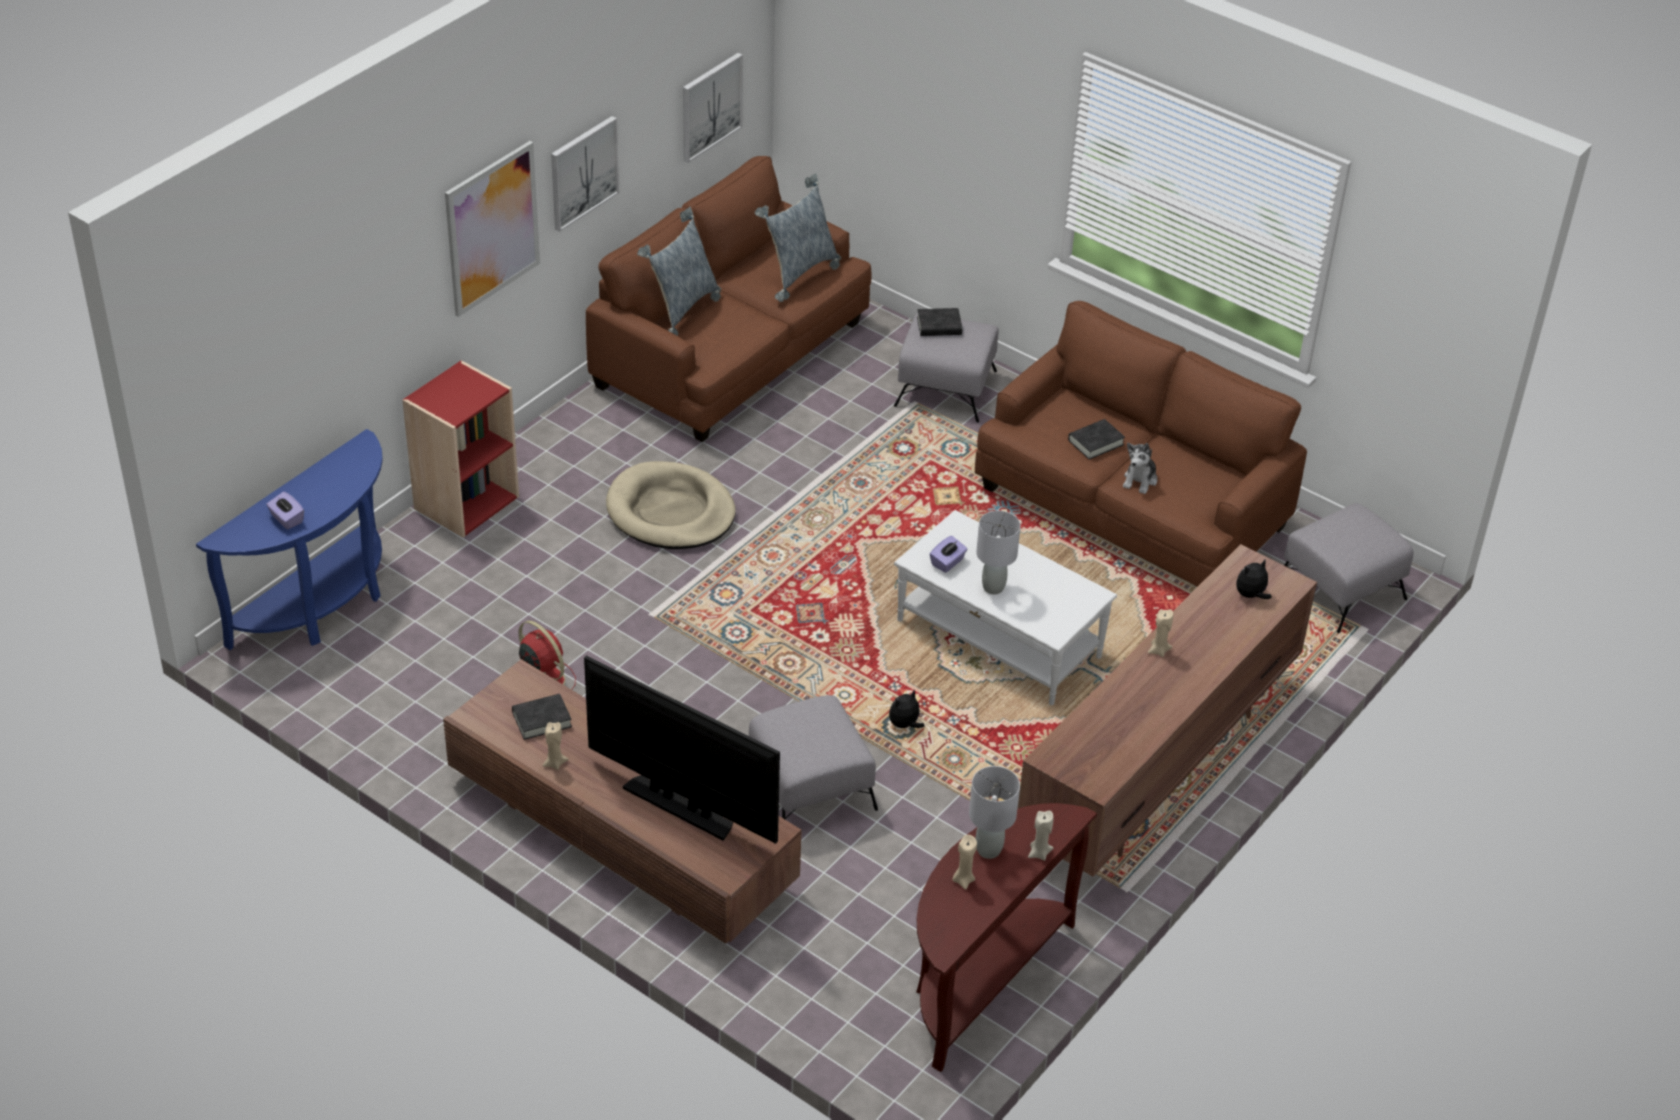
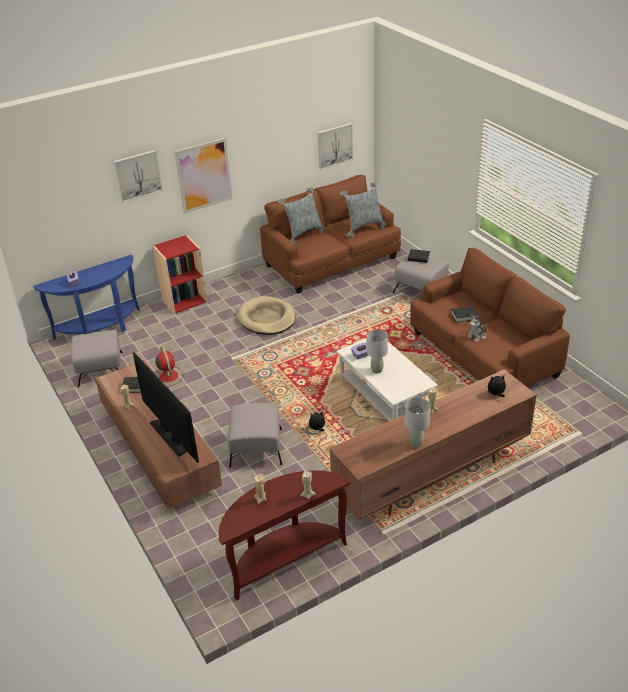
camera: 25 degrees right, 5 degrees down
(583, 172) = (258, 160): picture -> picture (138, 175)
(988, 850) = (283, 487): grey table lamp -> grey table lamp (416, 443)
(1339, 589) = (575, 411): grey ottoman -> grey ottoman (100, 369)

